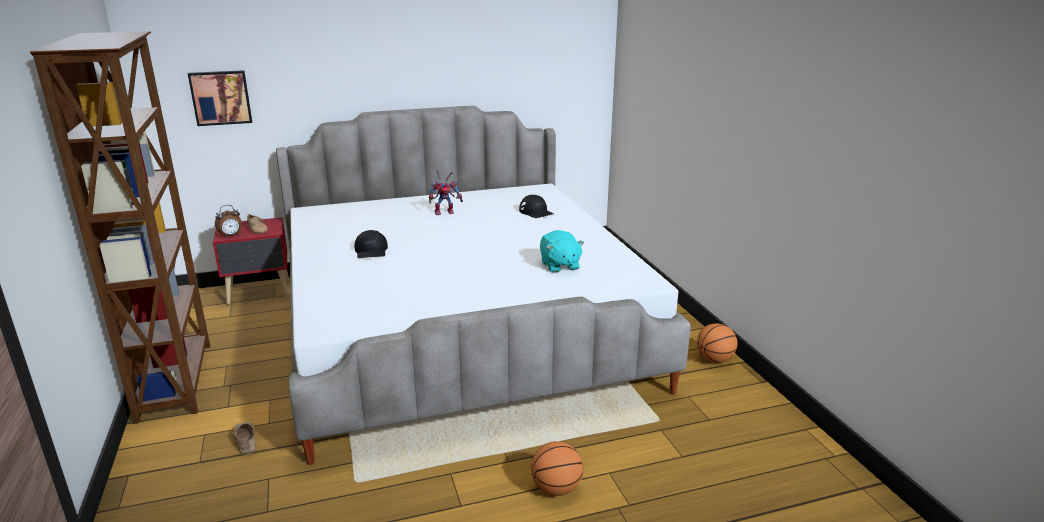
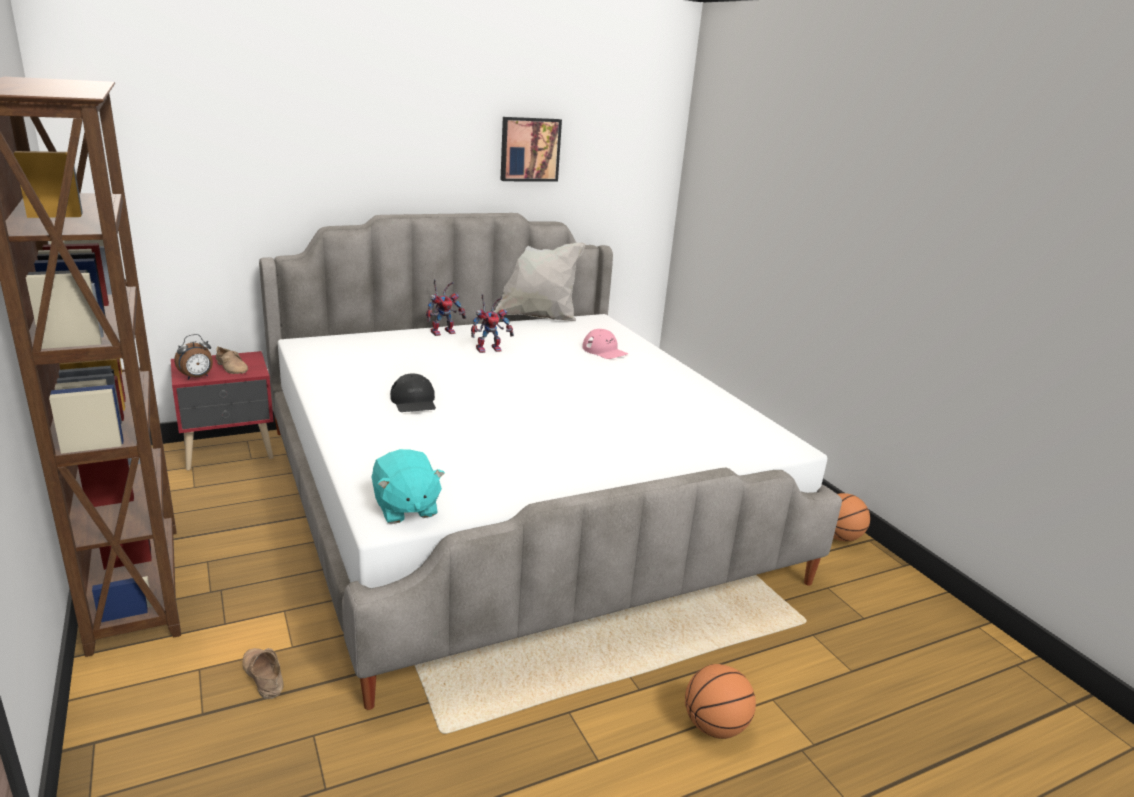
camera: 10 degrees left, 0 degrees up
(221, 97) = (184, 186): picture -> picture (529, 149)
(415, 200) = (444, 332): none -> toy robot
(494, 188) = (537, 318): none -> white pillow
(536, 212) = (605, 351): black cap -> pink cap
(559, 266) = (668, 423): turquoise plush toy -> turquoise plush toy (405, 508)

